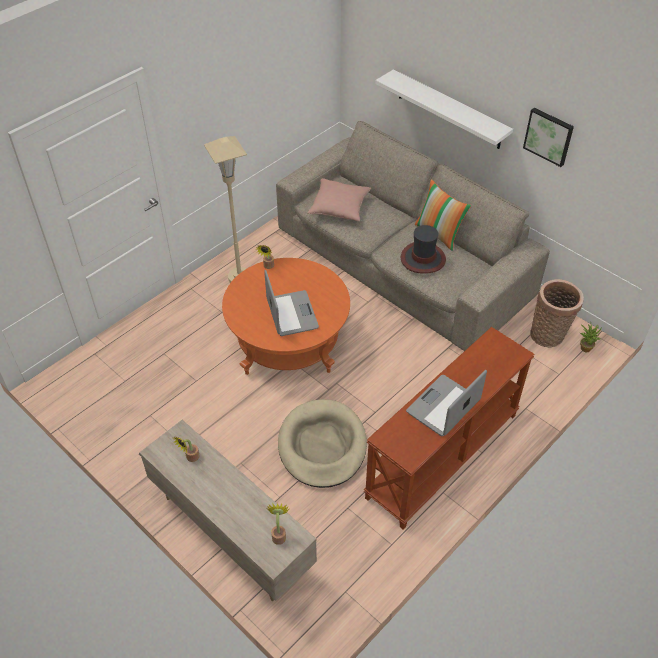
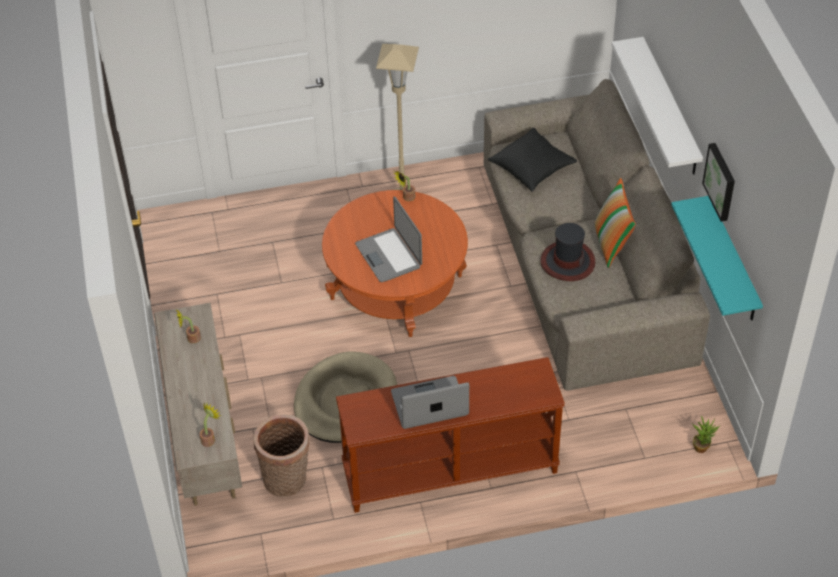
camera: 35 degrees right, 0 degrees up
(291, 314) = (389, 255): laptop -> laptop turned 135 degrees clockwise
(339, 207) = (532, 168): pink pillow -> black pillow
(549, 335) = (673, 414): basket -> basket (287, 481)
(578, 194) = (733, 261): none -> turquoise shelf

